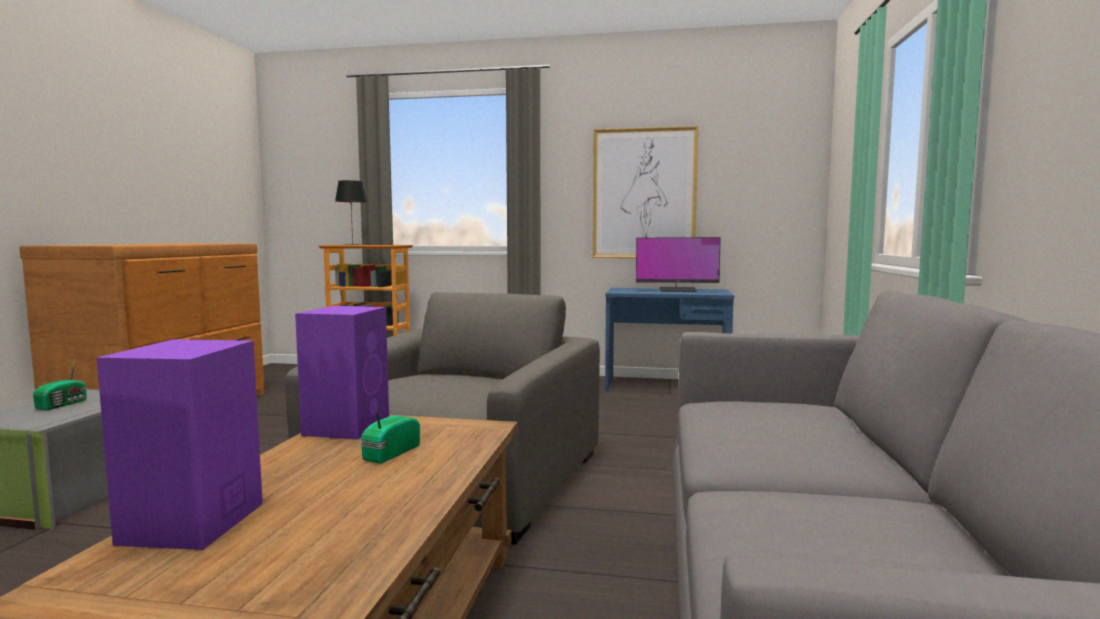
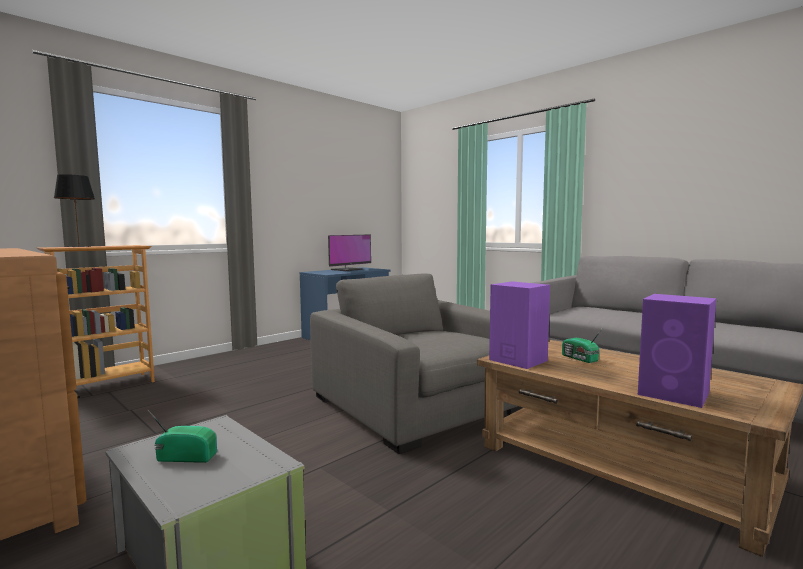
camera: 55 degrees left, 0 degrees up
(64, 404) = (186, 457): radio -> radio turned 45 degrees counterclockwise
(644, 194) = (315, 204): picture -> none

